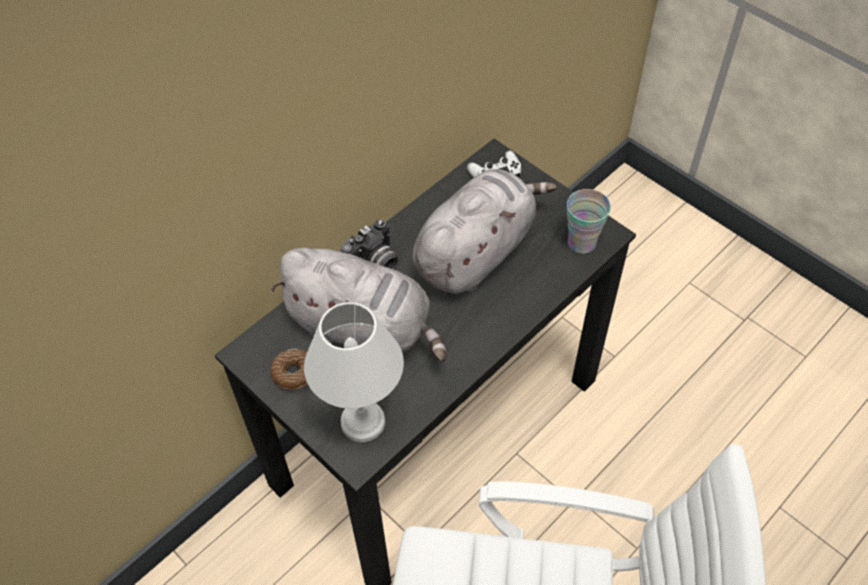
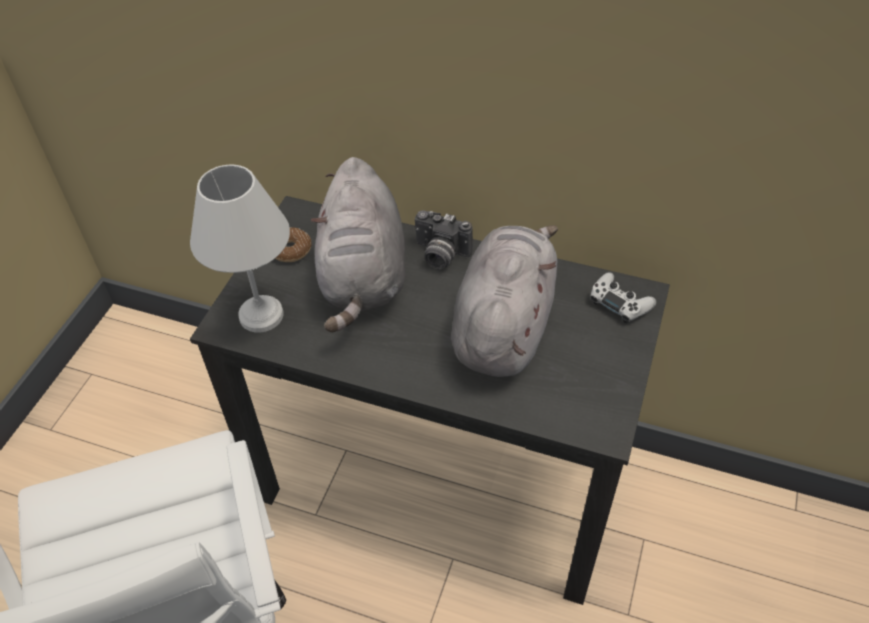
camera: 65 degrees right, 5 degrees down
(476, 252) = (503, 325): grey plush toy -> grey plush toy turned 90 degrees counterclockwise
(581, 243) = (577, 411): cup -> none

